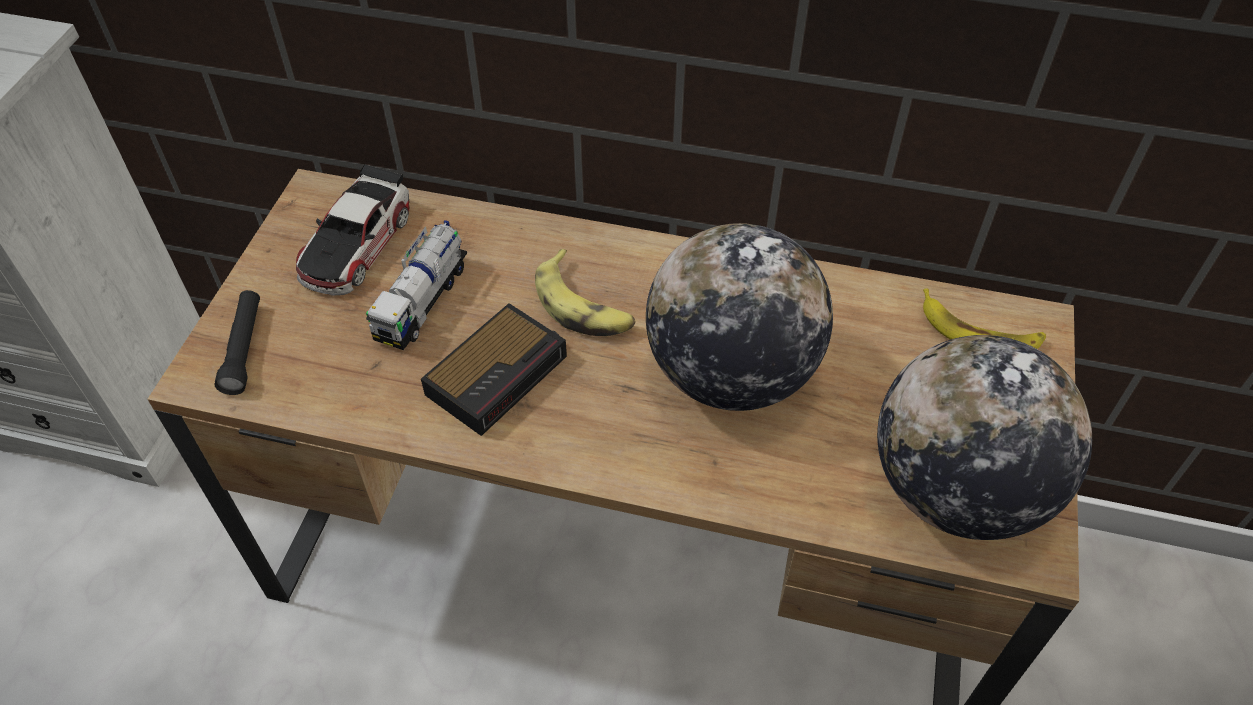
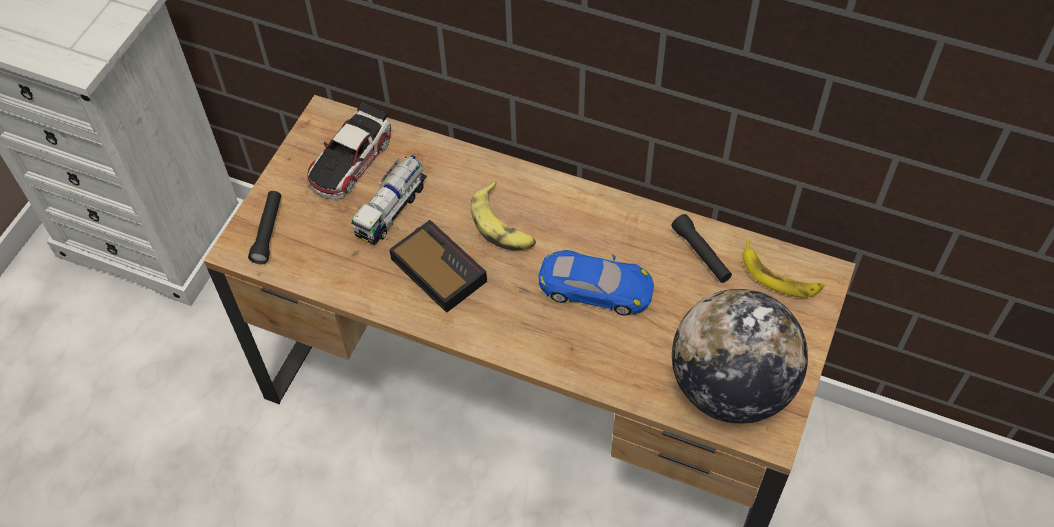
camera: 10 degrees right, 5 degrees up
(499, 373) = (437, 269): alarm clock -> alarm clock turned 90 degrees counterclockwise
(730, 374) = (595, 287): globe -> blue toy car
(865, 315) = (701, 254): none -> black flashlight

